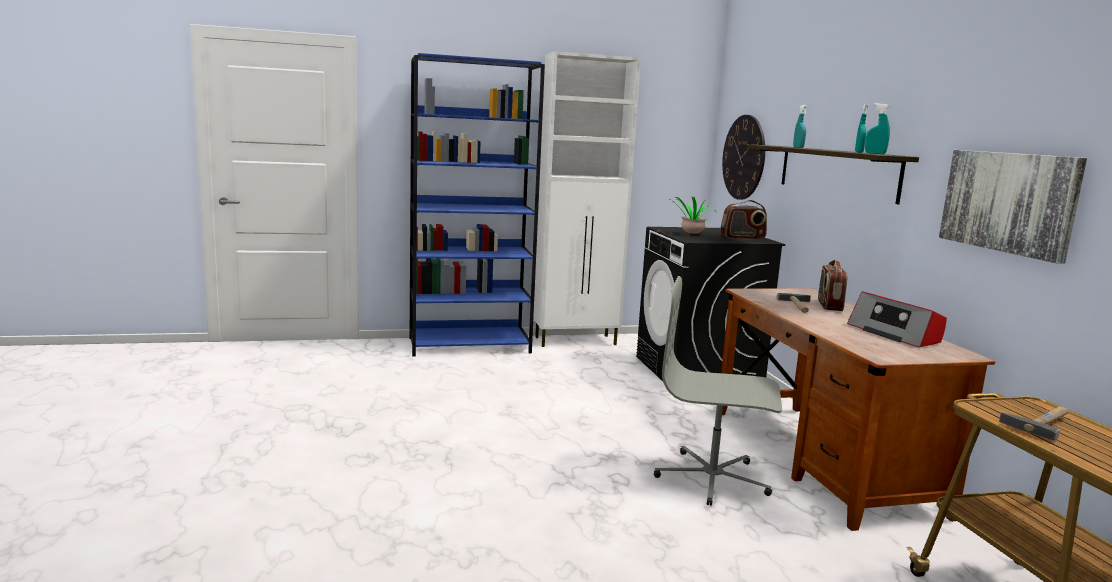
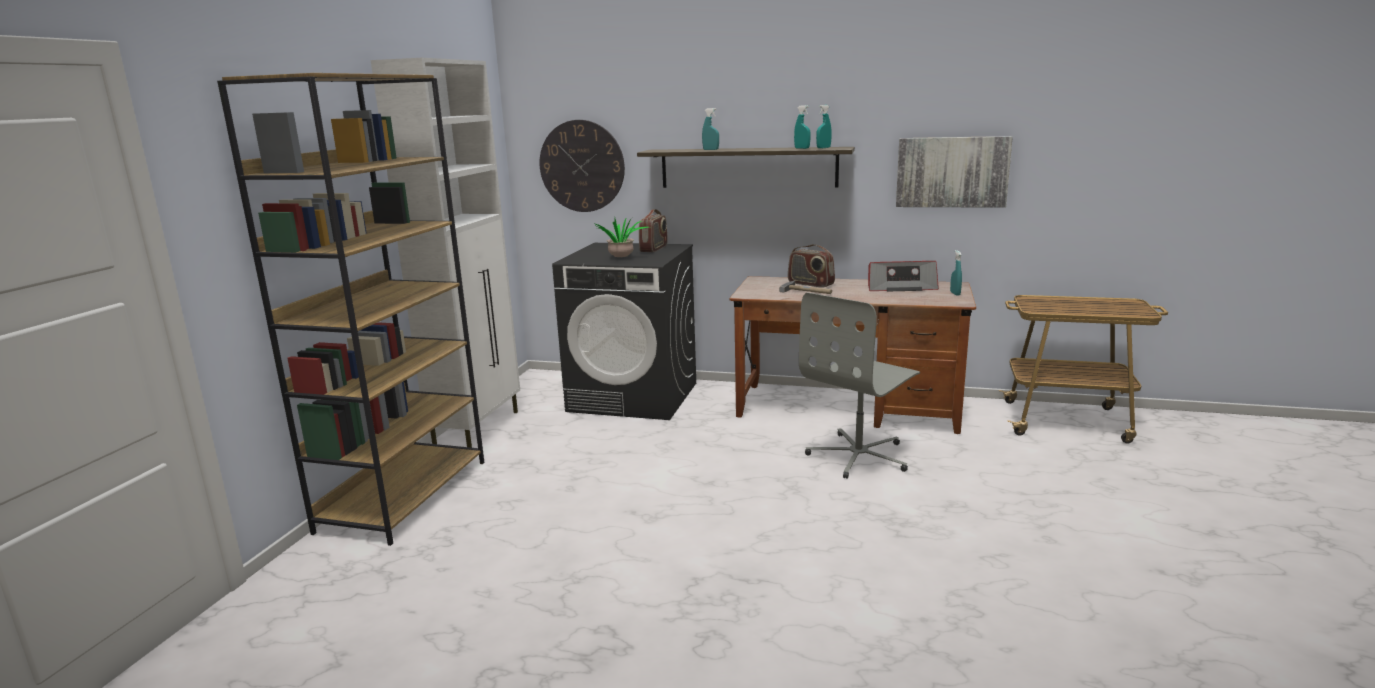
camera: 60 degrees left, 5 degrees up
(470, 345) = (404, 495): blue bookcase -> brown bookcase
(919, 355) = (955, 293): none -> turquoise spray bottle
(1042, 422) = (1064, 305): hammer -> none

